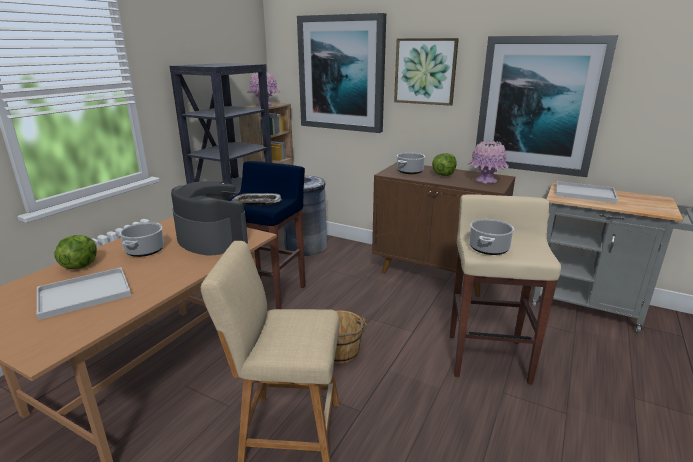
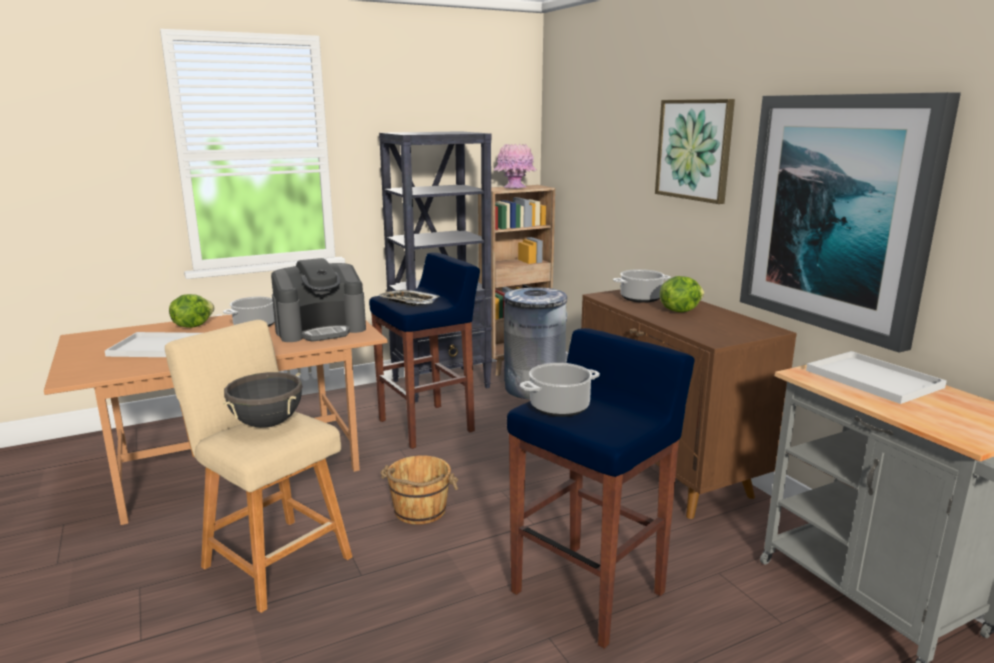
camera: 35 degrees right, 5 degrees down
(211, 239) = (321, 329): coffee machine -> coffee machine turned 75 degrees clockwise
(290, 325) = (267, 423): none -> black cooking pot
(342, 74) = (607, 150): picture -> none
(485, 180) = (728, 328): pink vase -> none
(488, 357) = (590, 591): beige stool -> blue stool

